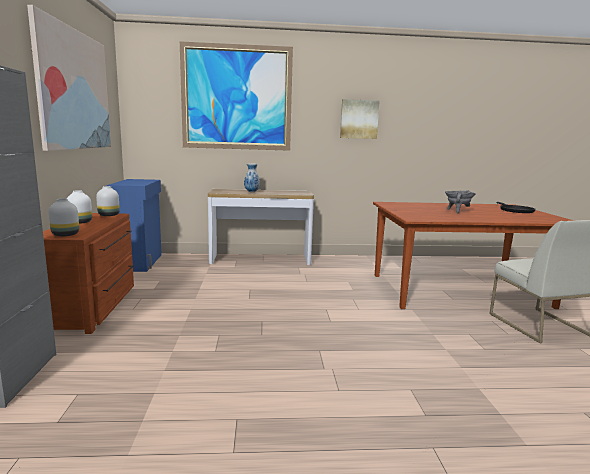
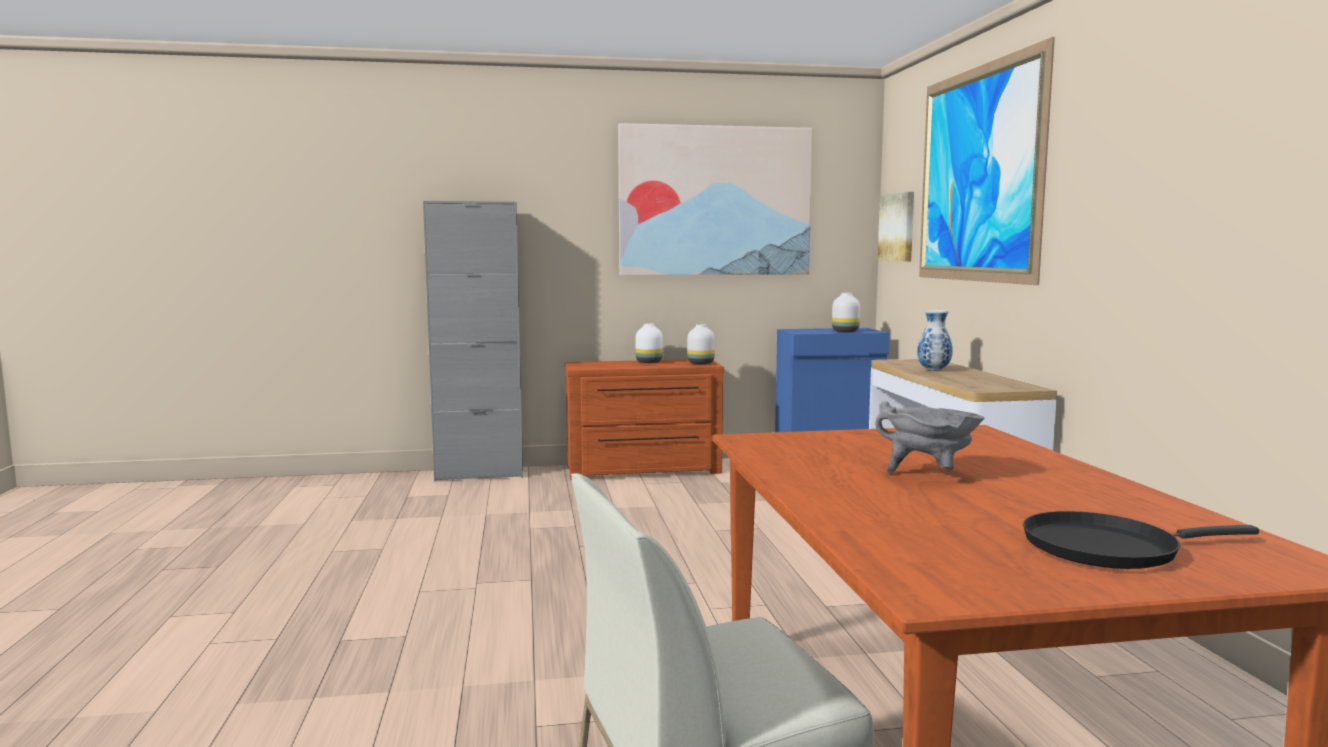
camera: 85 degrees right, 5 degrees down
(64, 235) = (583, 365): white vase -> white vase (845, 331)
(359, 119) = (1170, 193): picture -> picture (897, 227)

